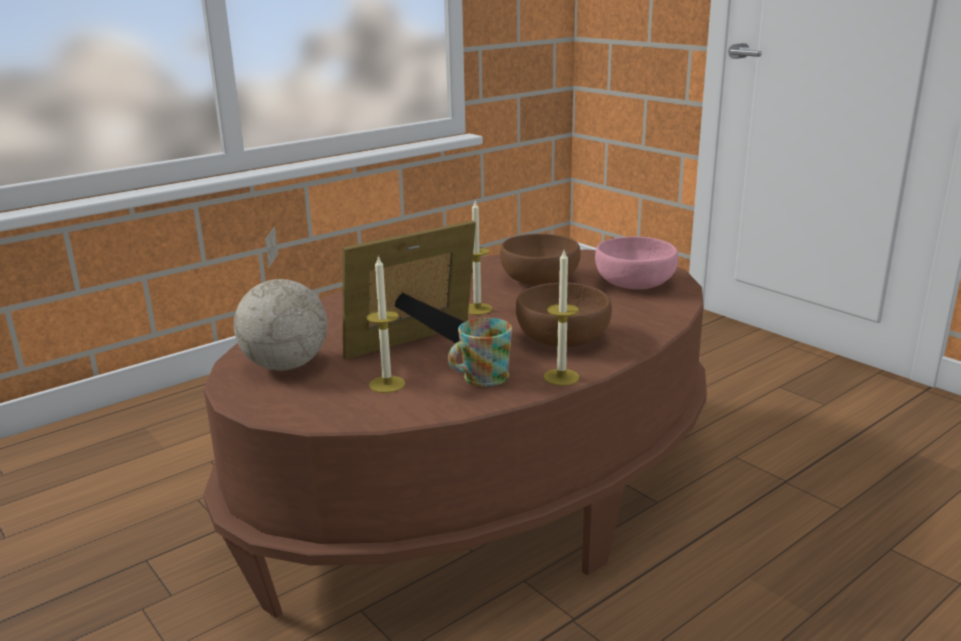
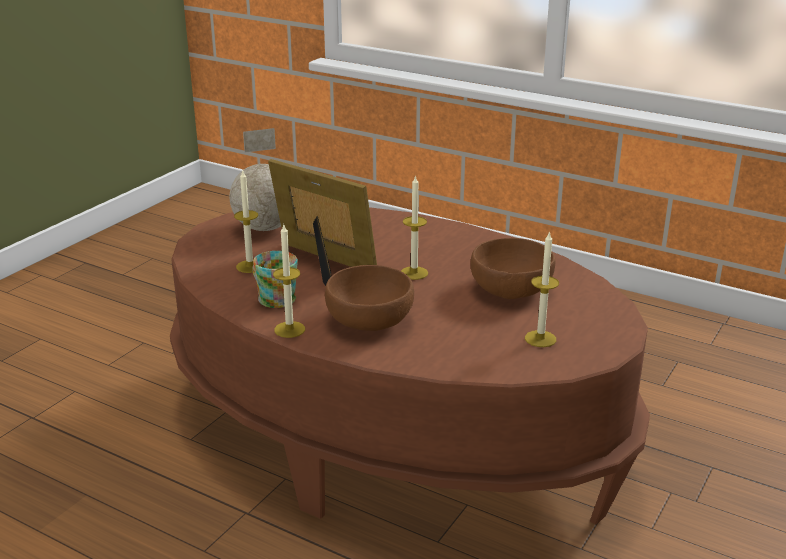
camera: 70 degrees right, 5 degrees up
(633, 283) = (540, 339): pink bowl -> candle

